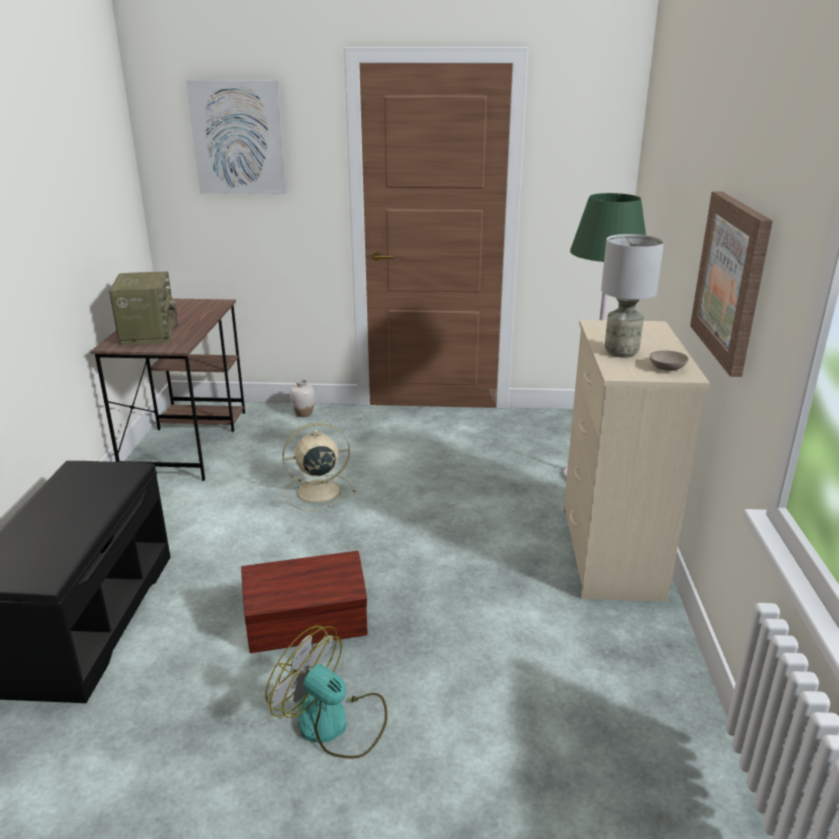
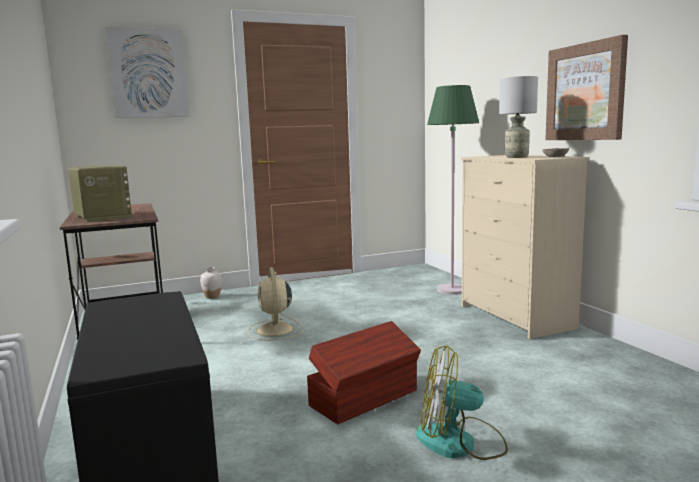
camera: 25 degrees left, 15 degrees down
(316, 492) = (275, 330): beige fan -> beige fan turned 60 degrees counterclockwise

